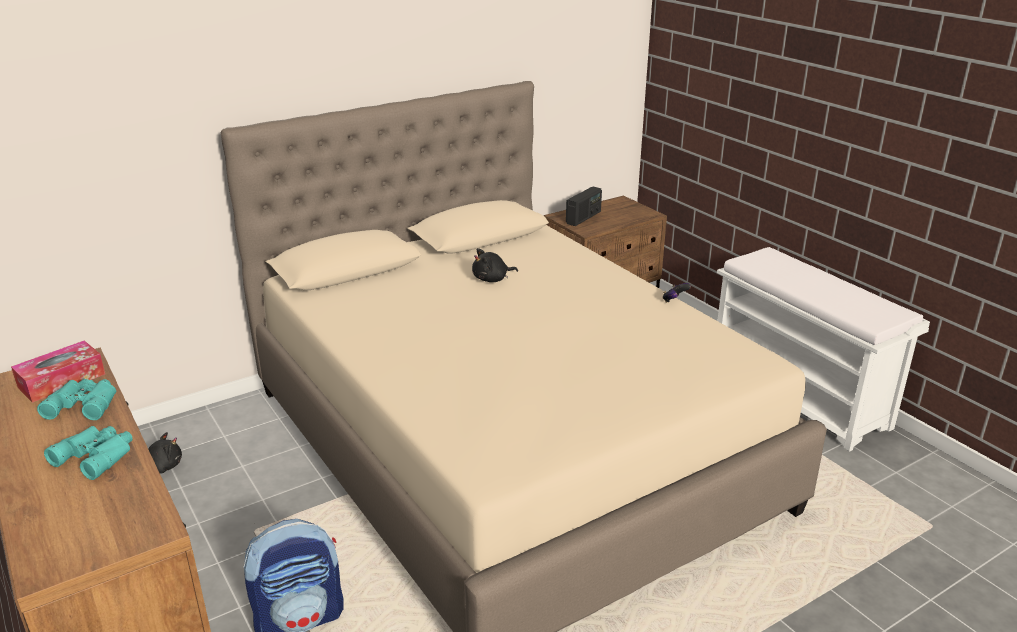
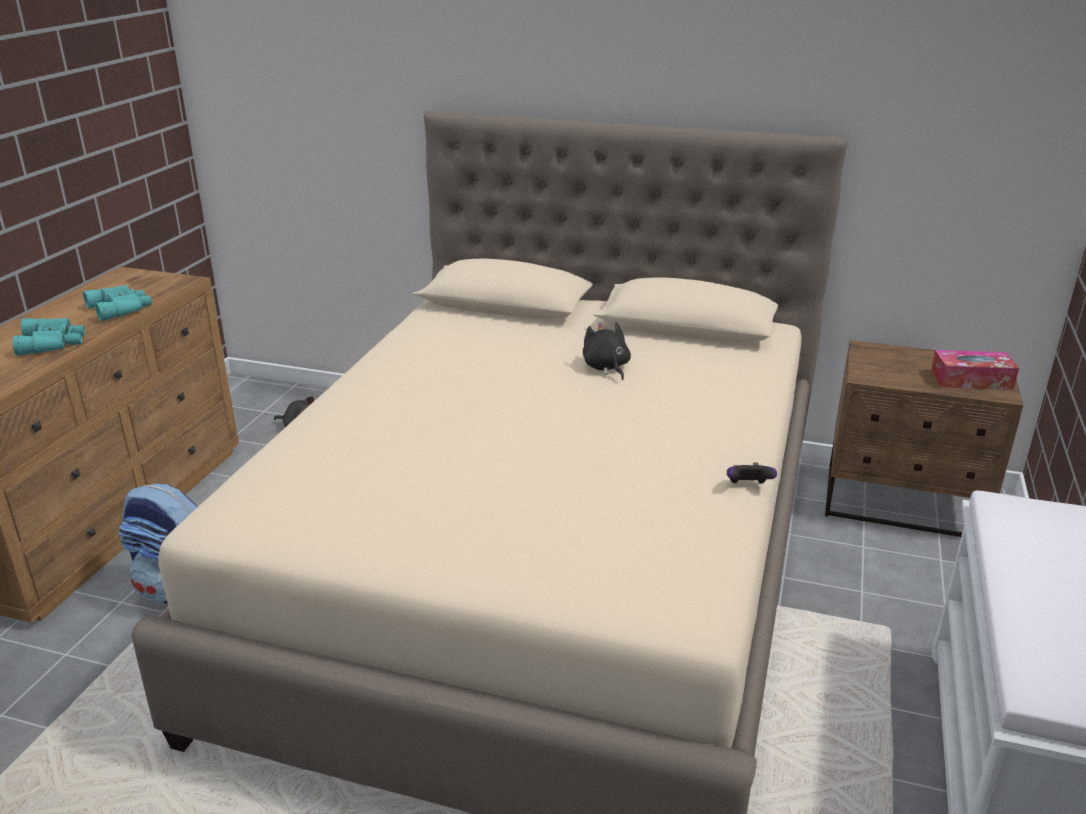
camera: 50 degrees right, 0 degrees up
(62, 381) = (146, 288): tissue box -> tissue box (971, 380)
(492, 279) = (606, 367): black plush toy -> black plush toy turned 45 degrees clockwise
(583, 218) = (893, 362): radio -> none

